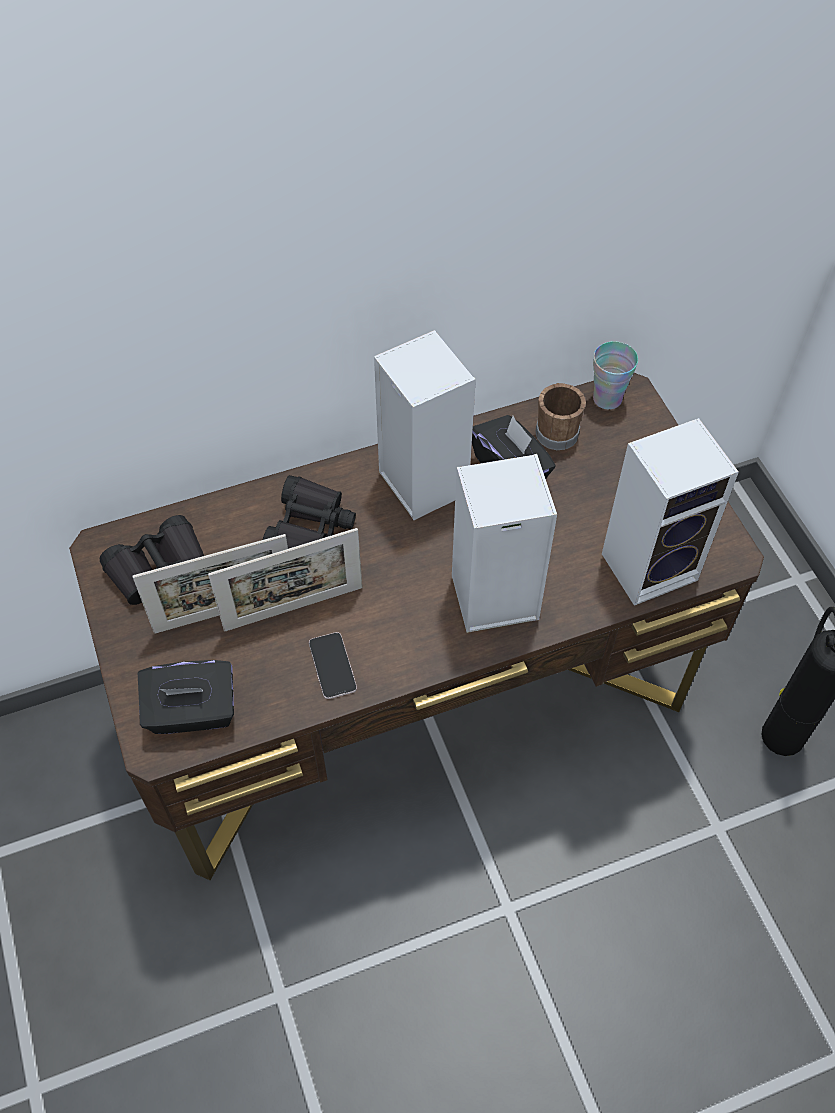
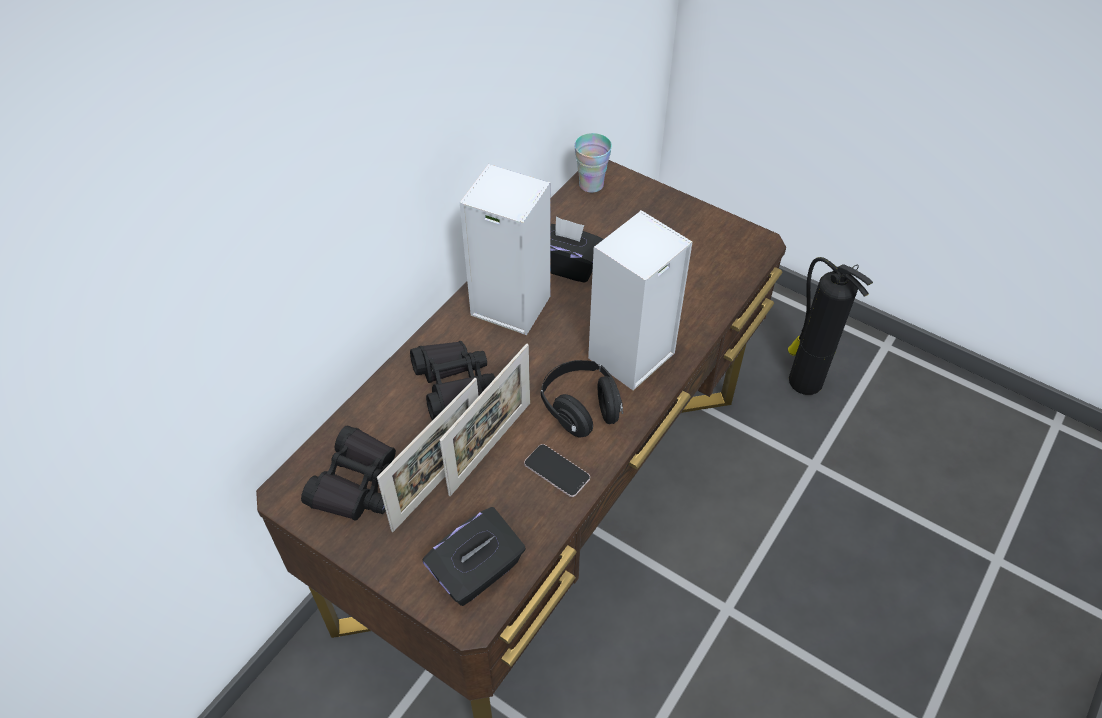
camera: 35 degrees left, 5 degrees down
(403, 621) = (581, 409): none -> black headphones
(557, 429) = (574, 221): brown mug -> none
(651, 564) = (715, 276): speaker -> none

